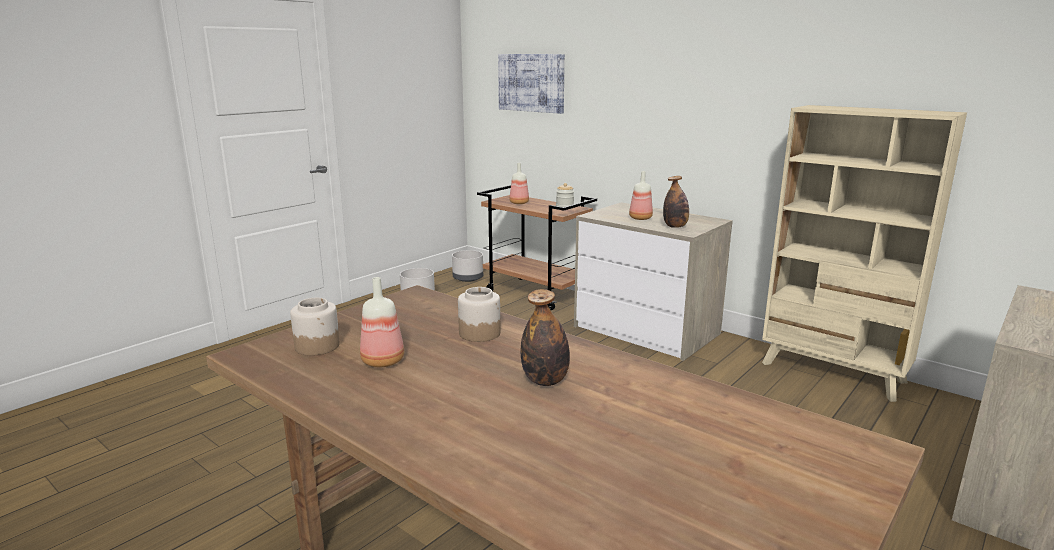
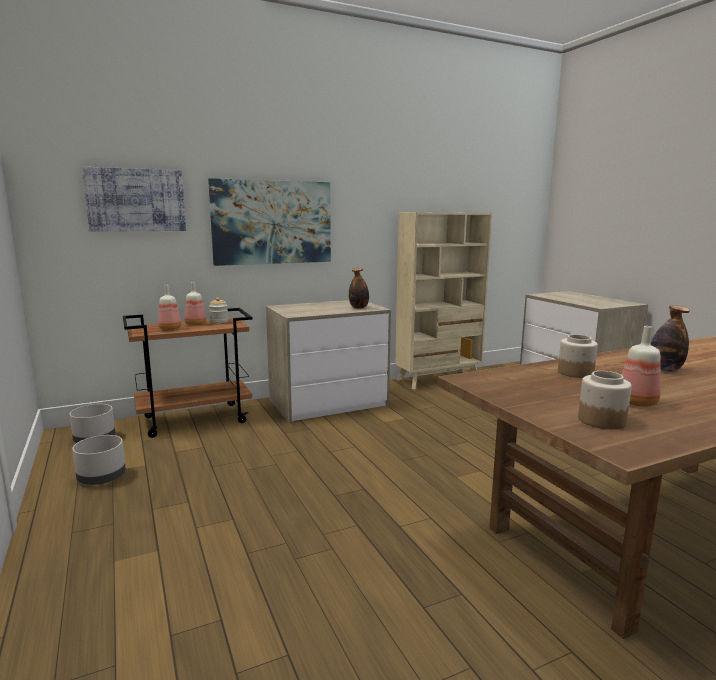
camera: 65 degrees left, 5 degrees down
(639, 218) = (323, 309): bottle -> bottle (194, 324)
(641, 110) = (272, 222): none -> picture

